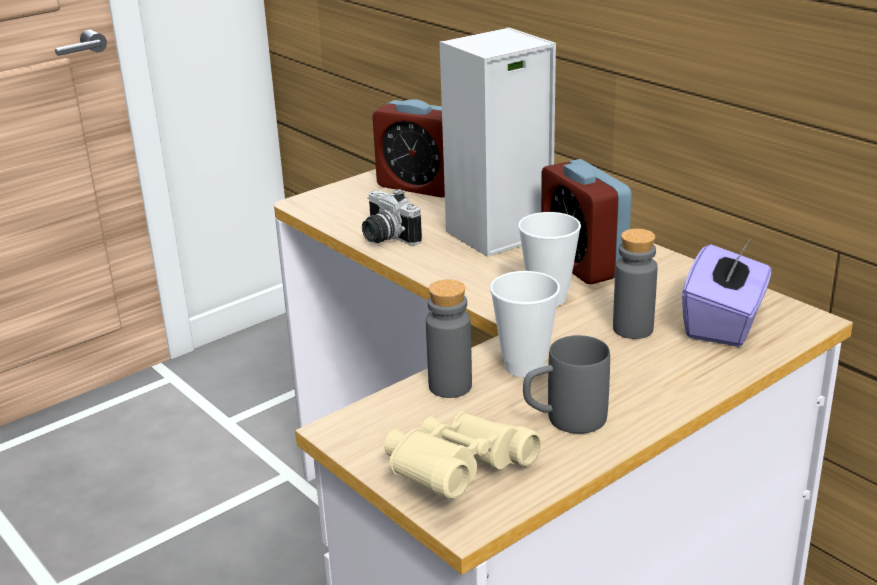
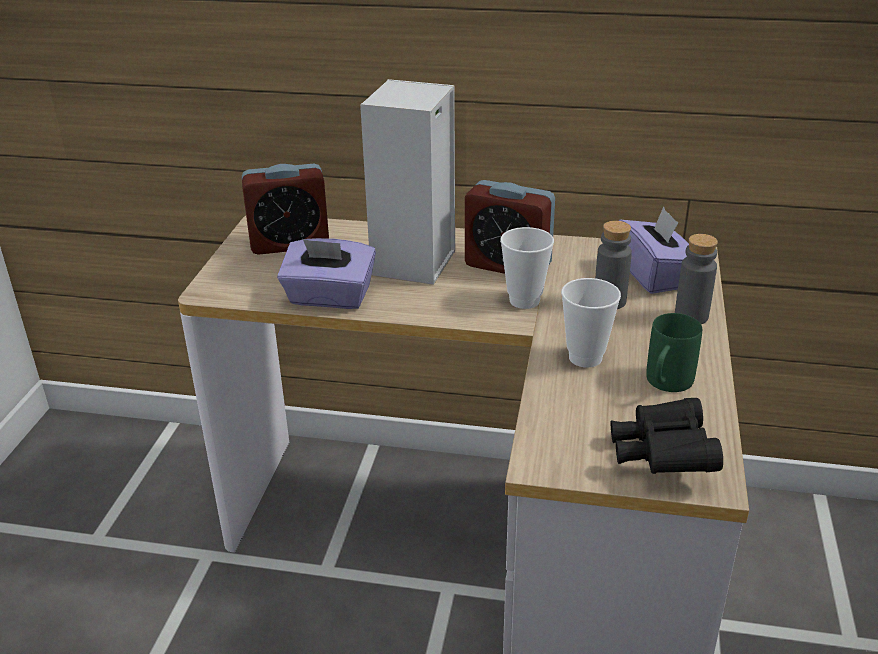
camera: 40 degrees left, 5 degrees up
(385, 238) = (329, 297): camera -> purple tissue box
(450, 386) = (560, 395): grey bottle -> grey bottle (691, 316)
(456, 474) = (661, 456): beige binoculars -> black binoculars
(564, 420) = (665, 385): grey mug -> green mug

